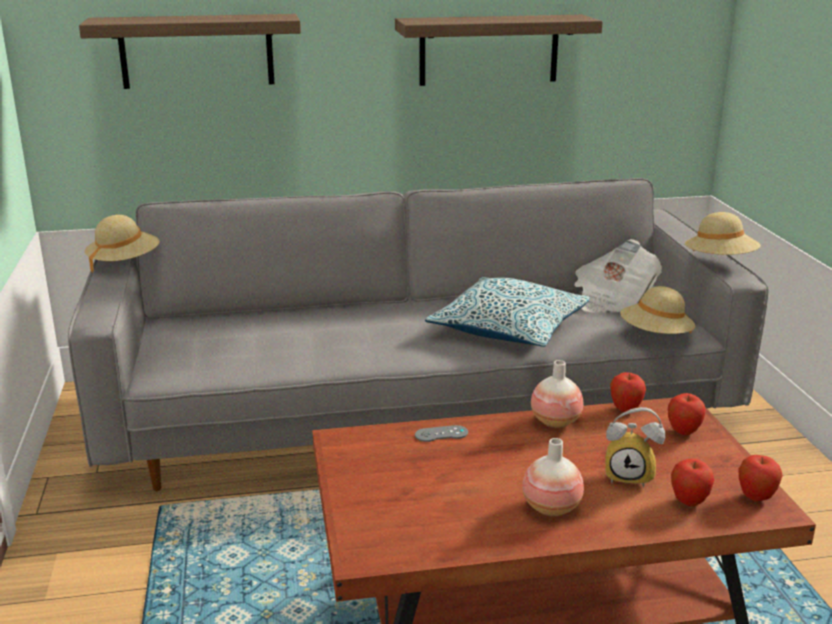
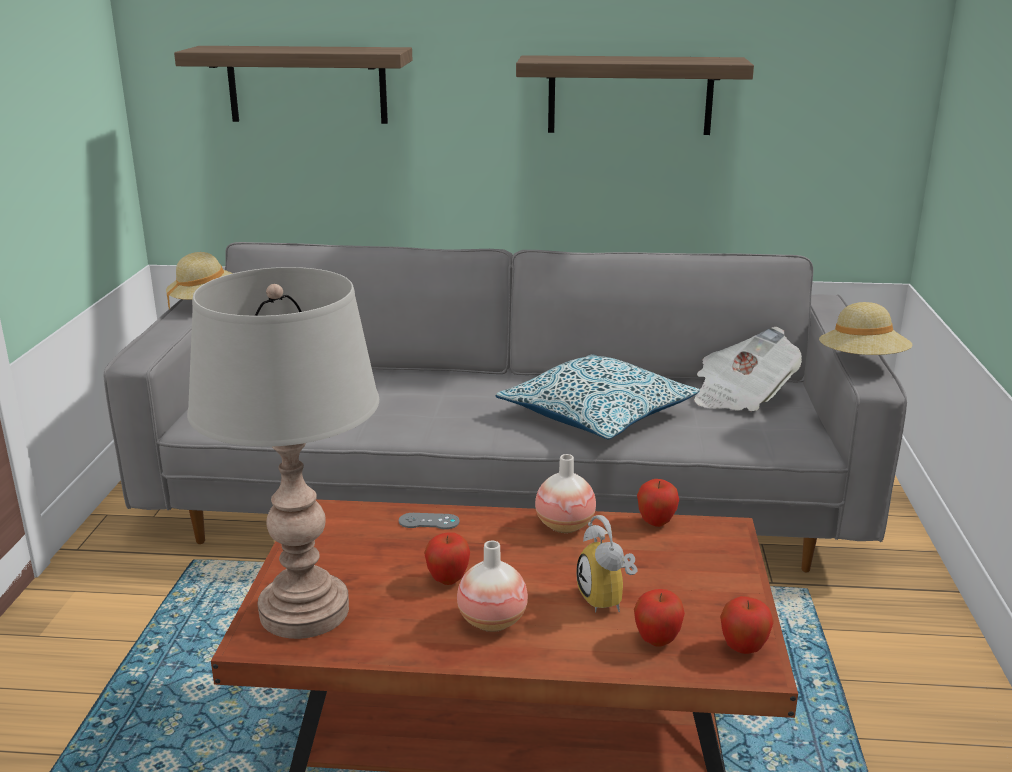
camera: 15 degrees right, 0 degrees up
(388, 525) = (304, 611): none -> grey table lamp
(630, 476) = (609, 599): alarm clock -> alarm clock turned 45 degrees clockwise
(655, 336) = (764, 443): beige hat -> none
(683, 432) = (707, 558): apple -> apple (448, 580)

